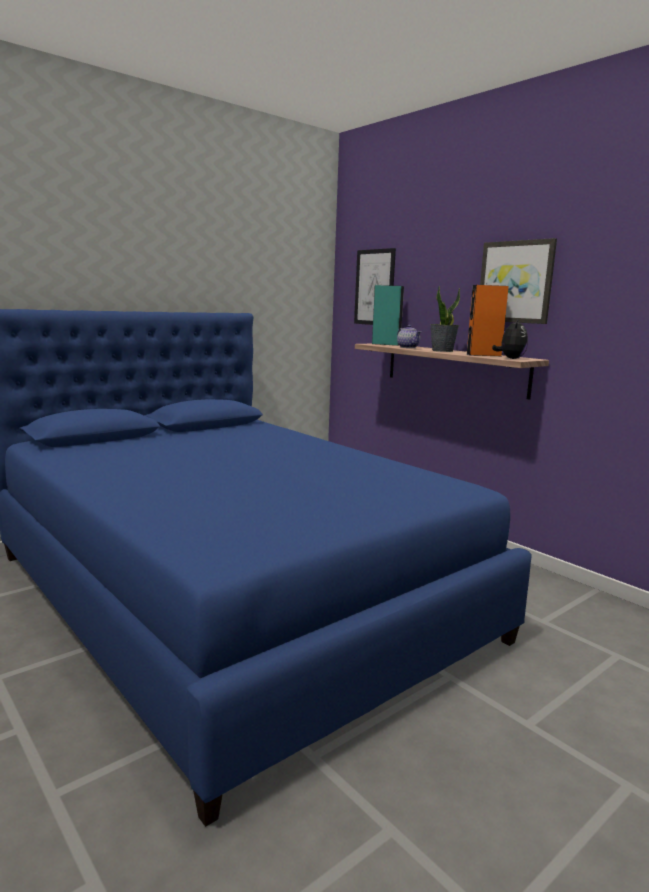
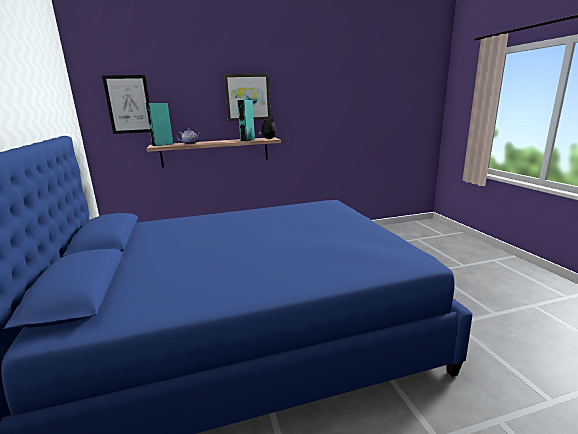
camera: 65 degrees left, 5 degrees up
(442, 351) = (217, 142): potted plant -> none
(483, 355) = (247, 140): orange speaker -> turquoise speaker

